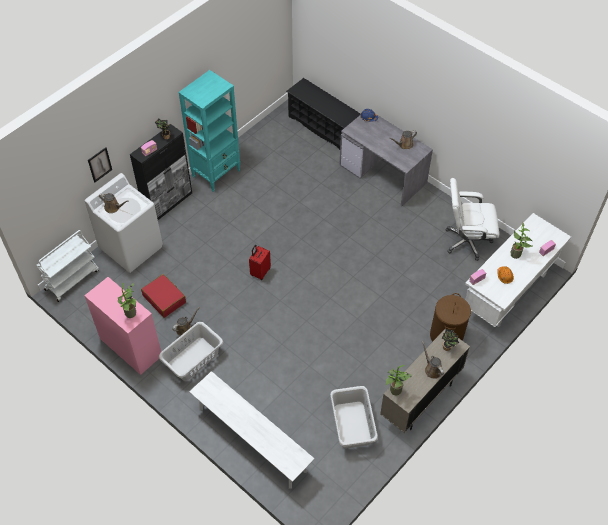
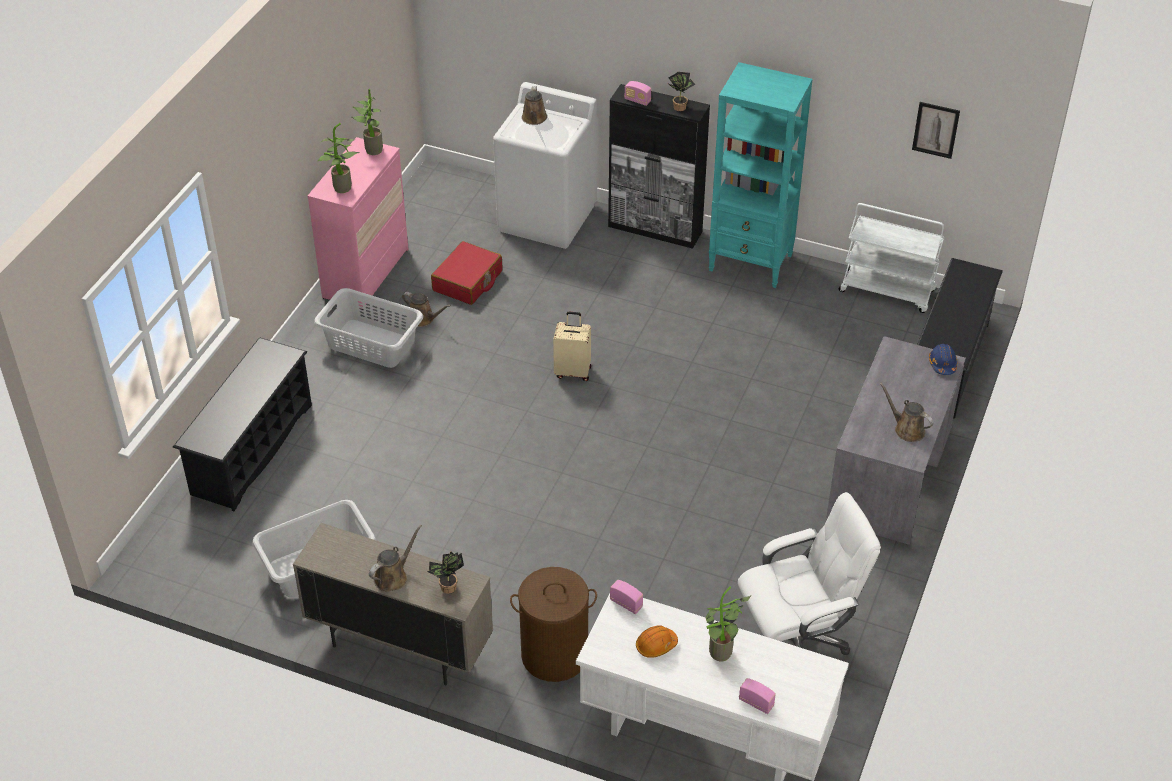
camera: 70 degrees right, 10 degrees down
(72, 279) = (458, 180): white cart -> white cart (887, 291)
(99, 164) = (570, 54): picture -> picture (935, 130)
(252, 439) = (251, 449): white bench -> black shoe rack
(260, 272) = (573, 371): red suitcase -> beige suitcase
(395, 392) = (328, 536): potted plant -> potted plant (371, 150)
(466, 241) = (796, 640): white office chair -> white office chair turned 90 degrees clockwise

